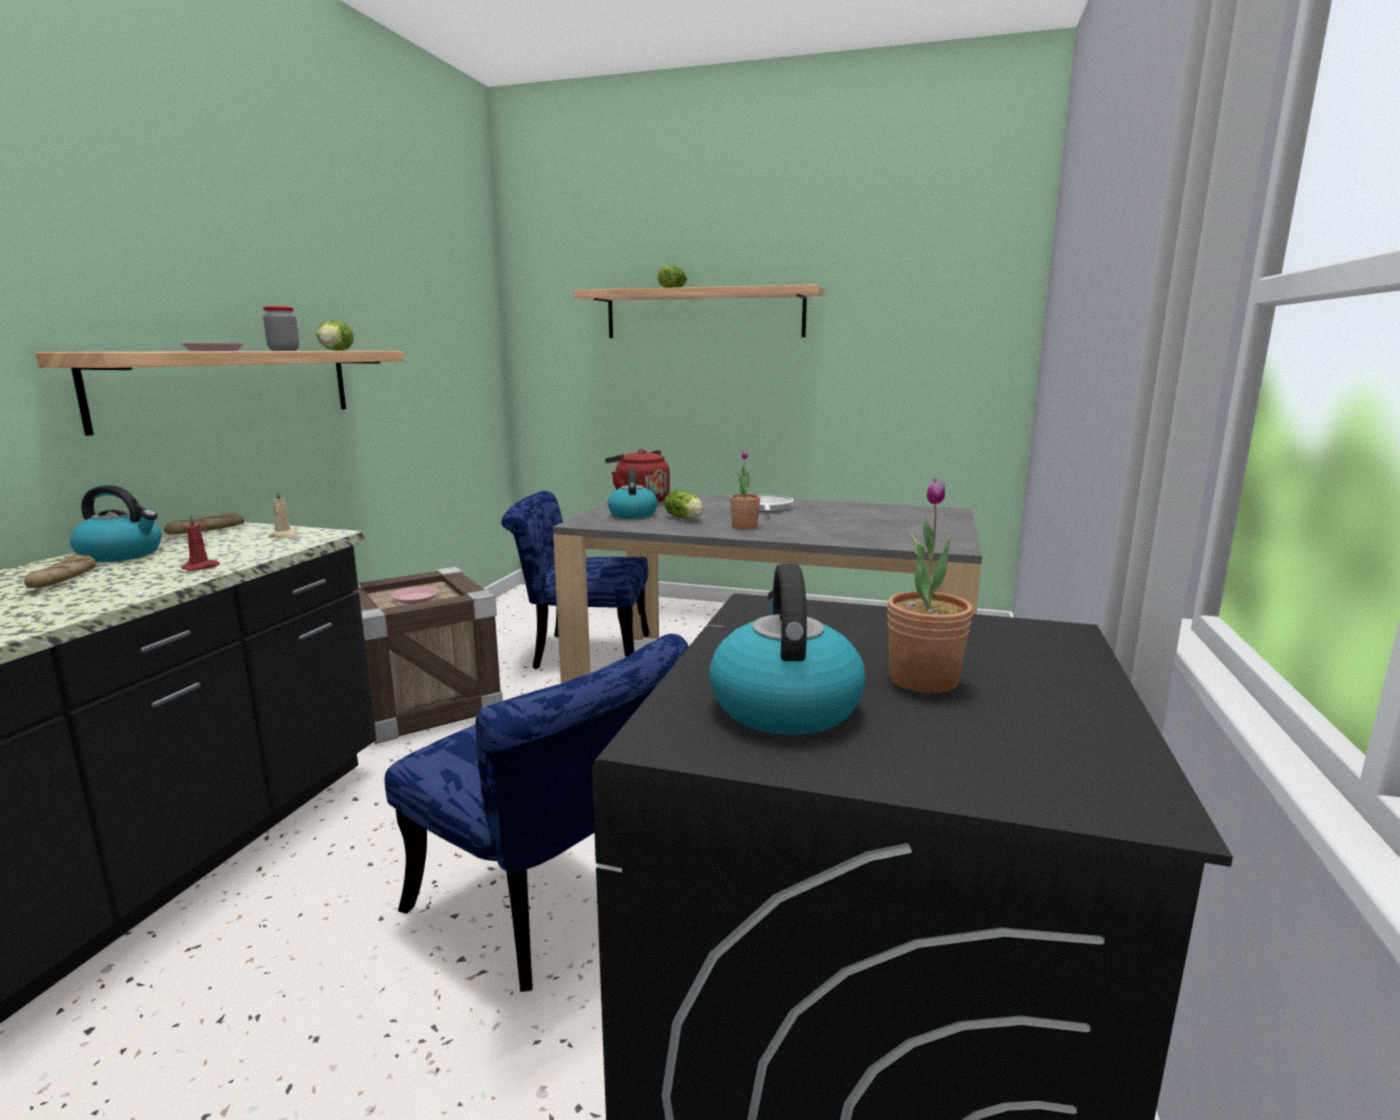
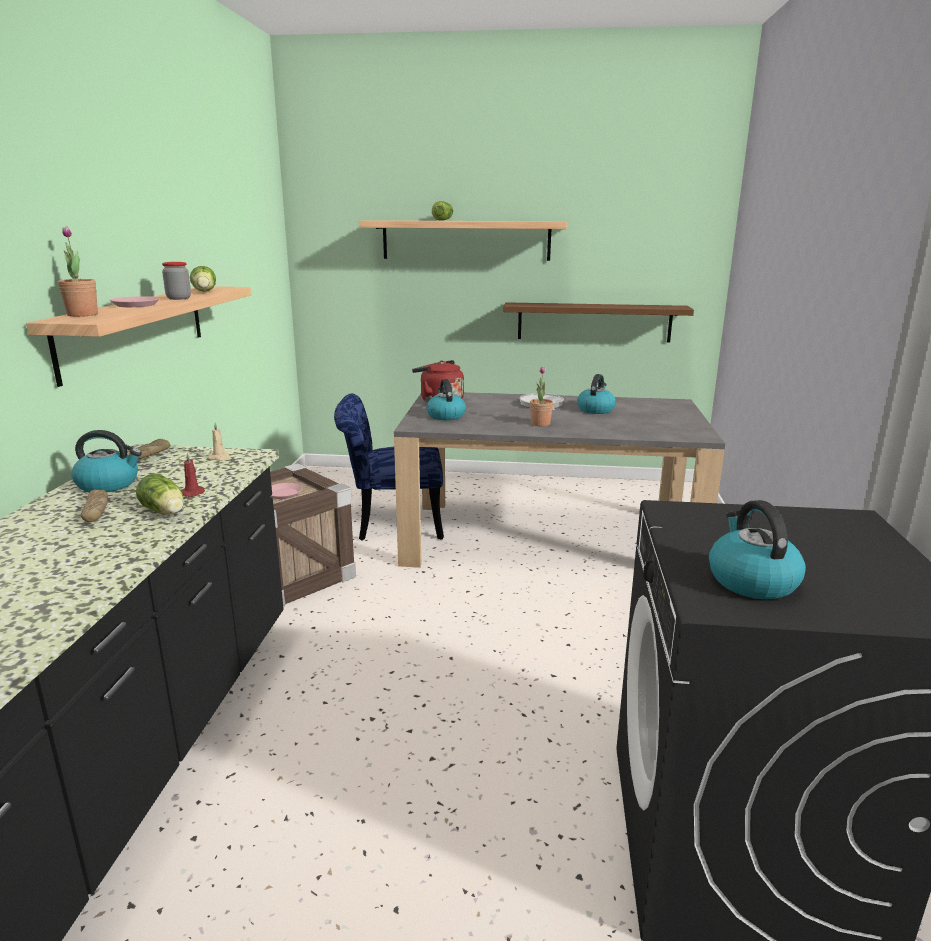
camera: 10 degrees left, 5 degrees up
(547, 912) = (474, 720): blue chair -> none
(685, 518) = (490, 418): lettuce -> lettuce (165, 512)
(831, 514) = (595, 409): none -> kettle
(861, 414) = (594, 322): none -> brown shelf
(923, 680) = (810, 557): potted plant -> potted plant (82, 315)

